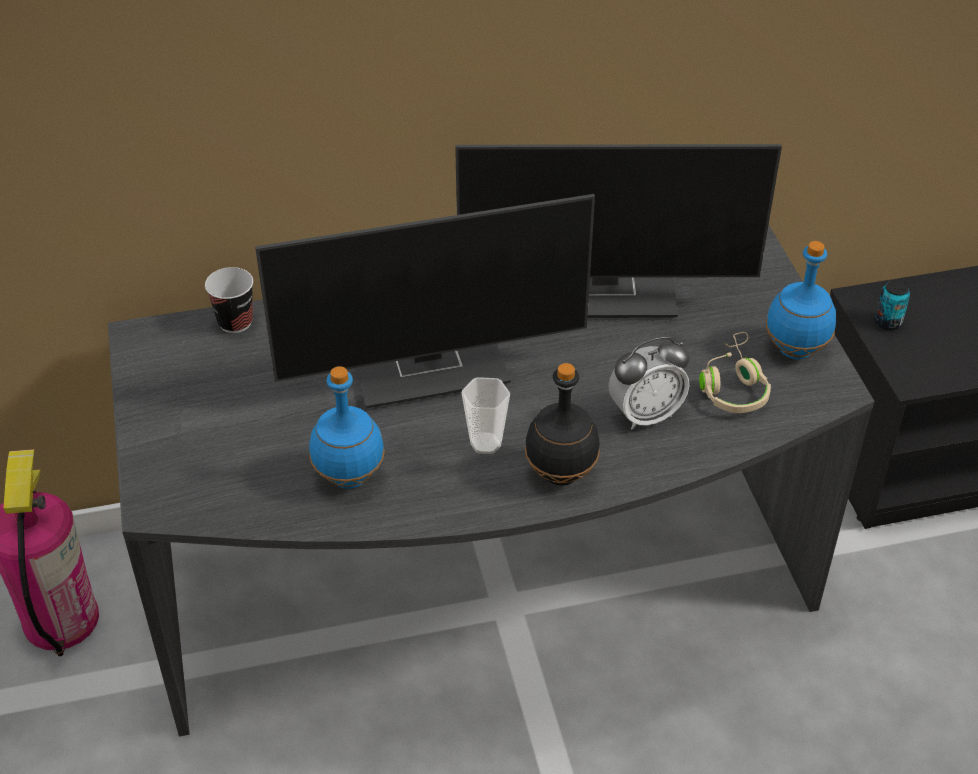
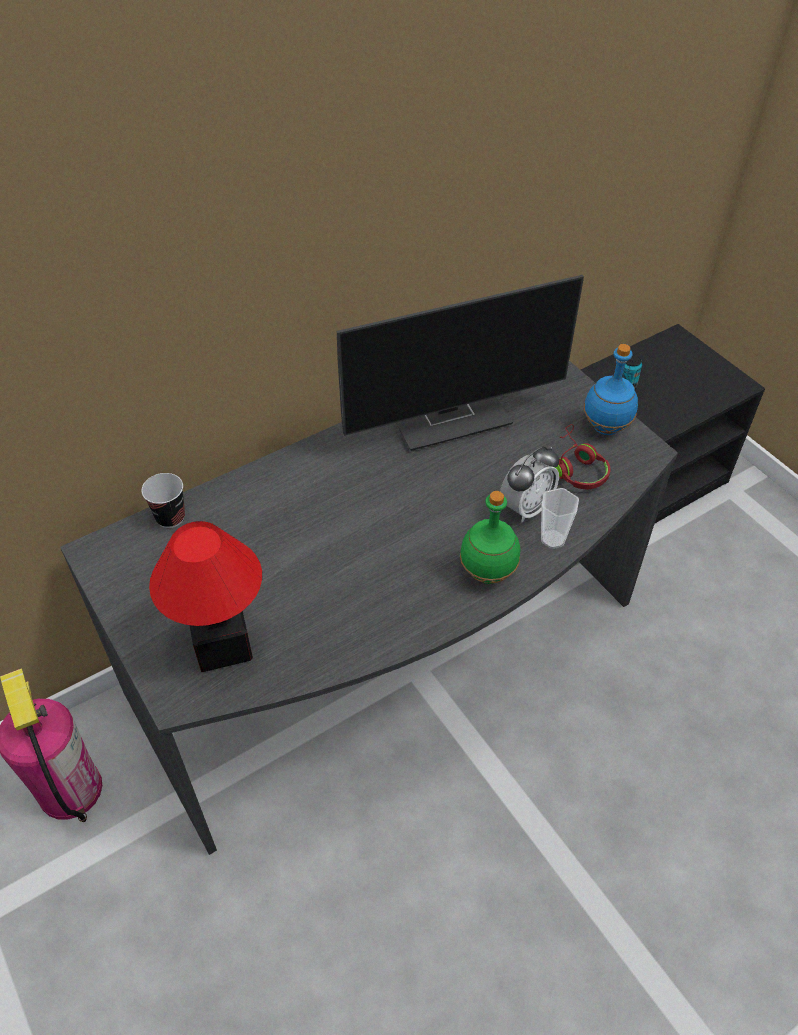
camera: 20 degrees left, 5 degrees up
(227, 468) = (223, 647): none -> table lamp
(350, 476) = (327, 624): blue bottle -> none
(432, 365) = (347, 512): monitor -> none
(485, 443) = (419, 565): cup -> cup (553, 539)
(560, 473) = (486, 573): black bottle -> green bottle
(733, 386) = (577, 467): beige headphones -> red headphones

